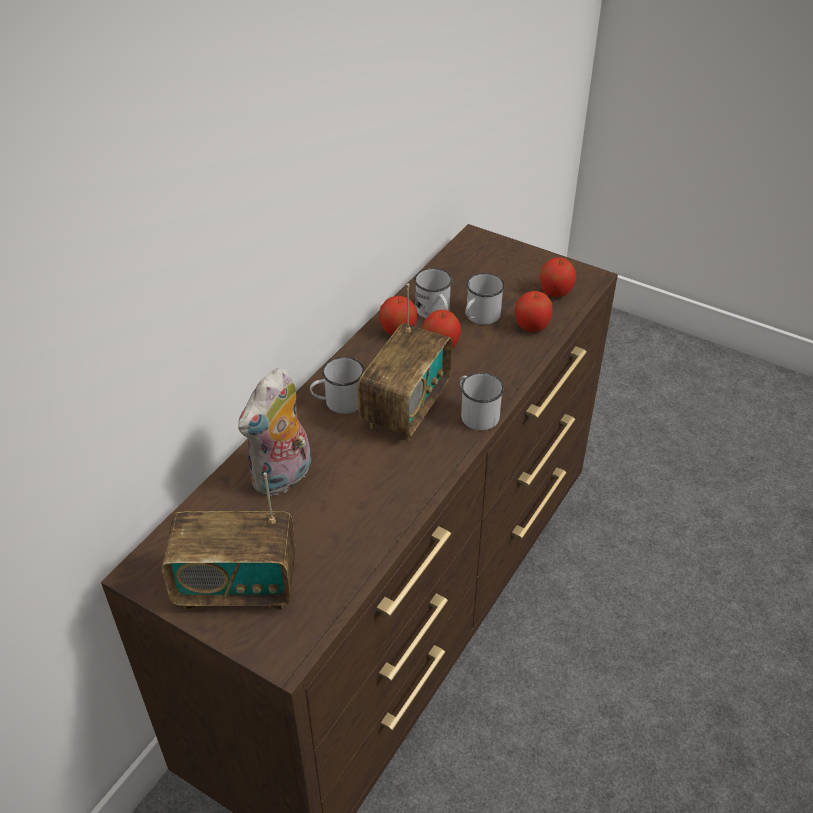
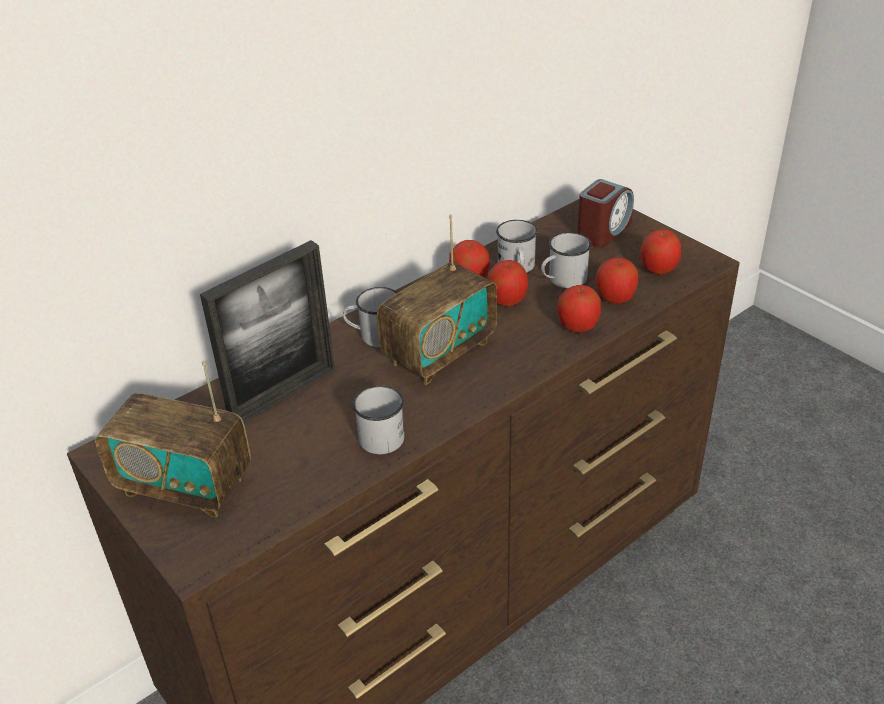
camera: 20 degrees right, 5 degrees down
(283, 478) = (283, 395): plush toy -> picture frame
(476, 413) = (511, 372): white mug -> white mug (380, 433)
(493, 263) = (603, 231): none -> alarm clock
(513, 359) = (578, 326): none -> apple

